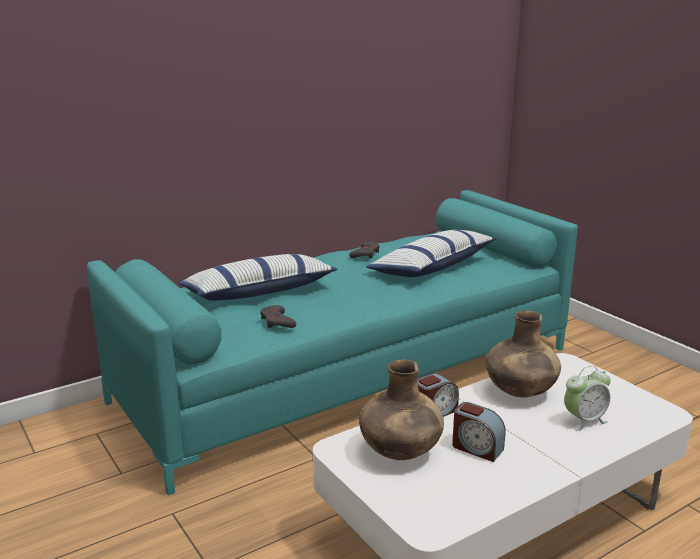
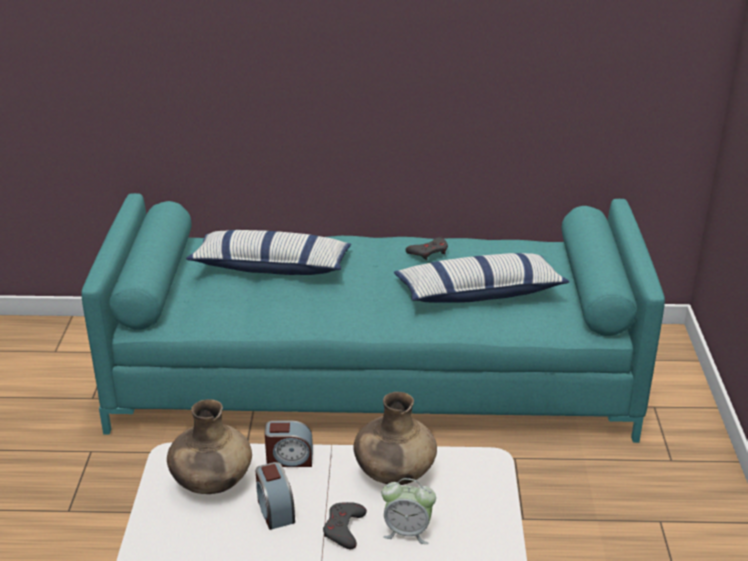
camera: 35 degrees right, 10 degrees up
(277, 321) = (241, 309): grey game controller -> grey game controller (344, 528)

